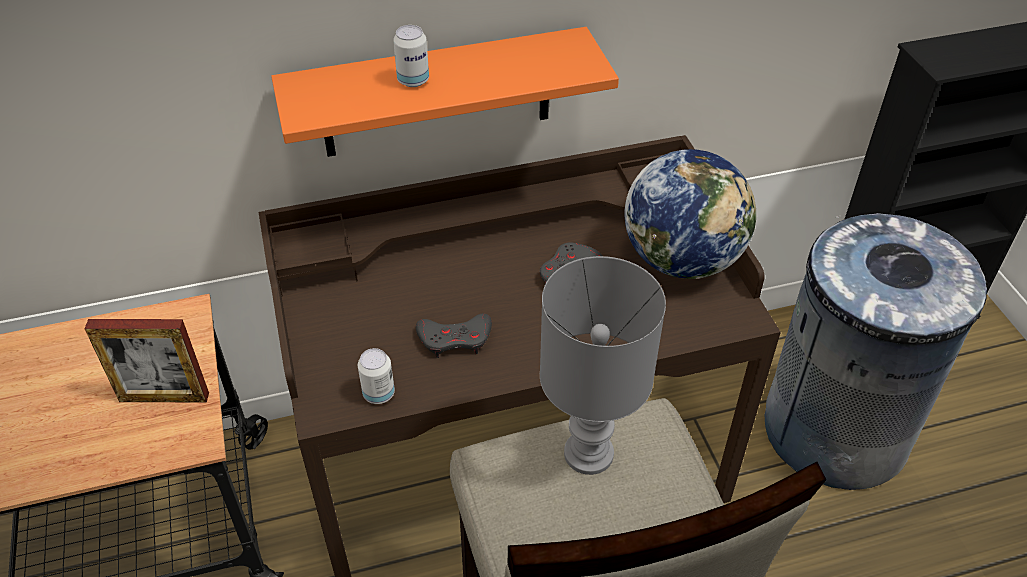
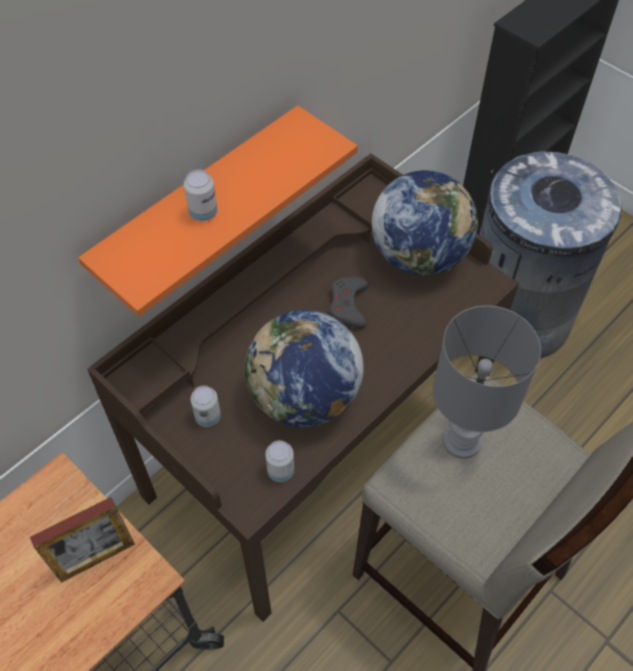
camera: 30 degrees left, 10 degrees up
(348, 313) = (208, 417): none -> can
(455, 339) = (304, 398): grey game controller -> globe

